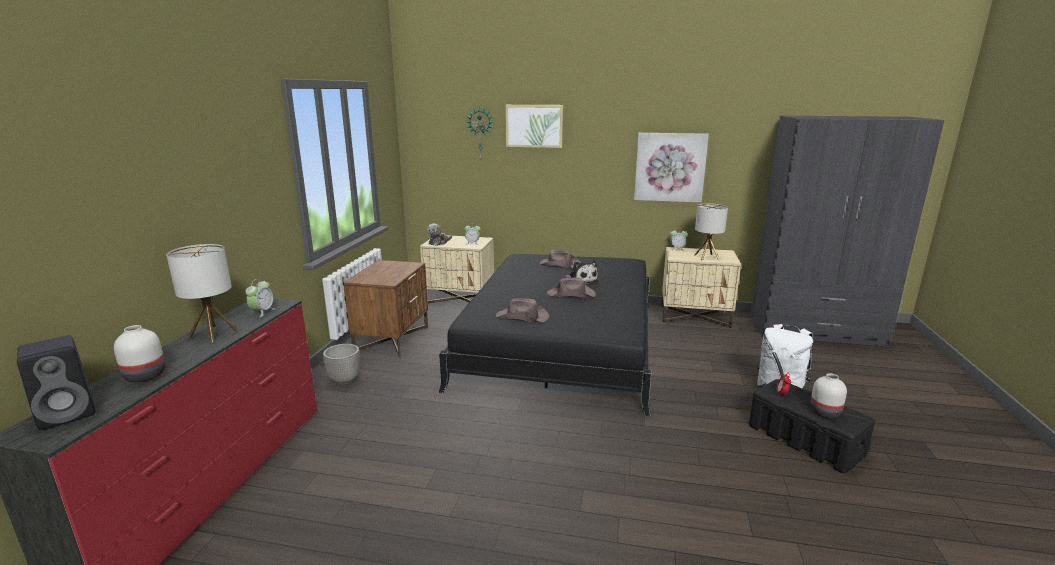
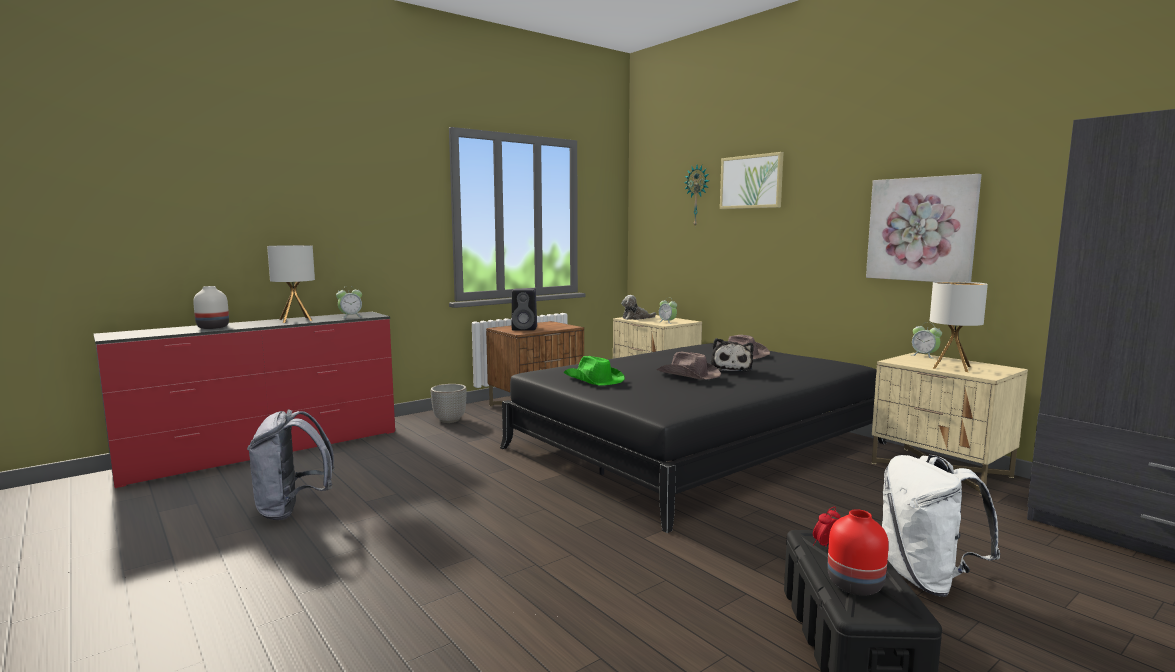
camera: 40 degrees right, 10 degrees down
(69, 413) = (145, 332): black speaker -> black speaker (525, 329)
(378, 528) = (292, 510): none -> grey backpack
(523, 317) = (593, 380): brown hat -> green hat
(824, 412) = (853, 585): white vase -> red vase

